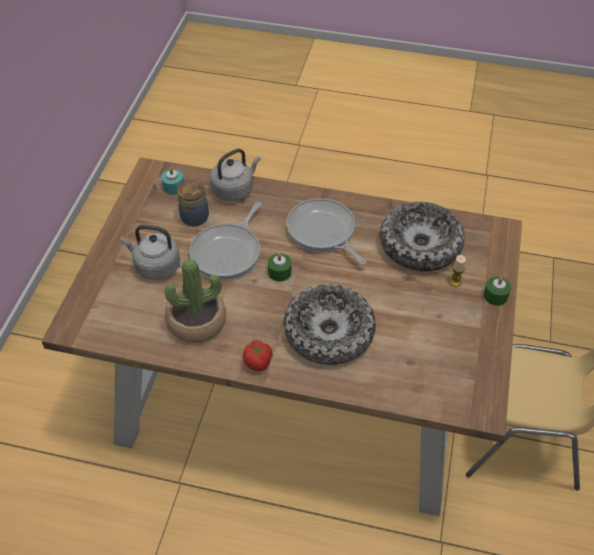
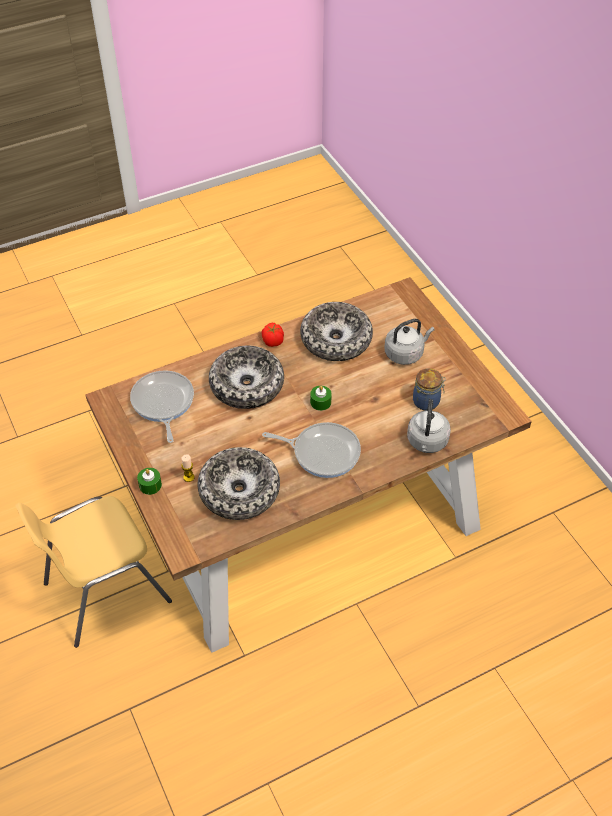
camera: 140 degrees right, 0 degrees up
(173, 187) = (472, 414): turquoise candle -> none
(196, 322) = (336, 339): potted plant -> bowl
(228, 252) = (371, 393): frying pan -> frying pan (163, 403)

